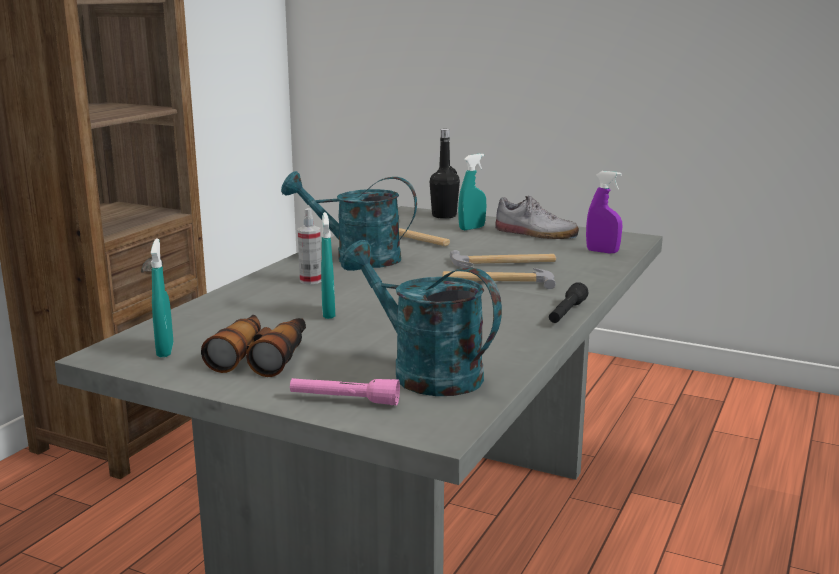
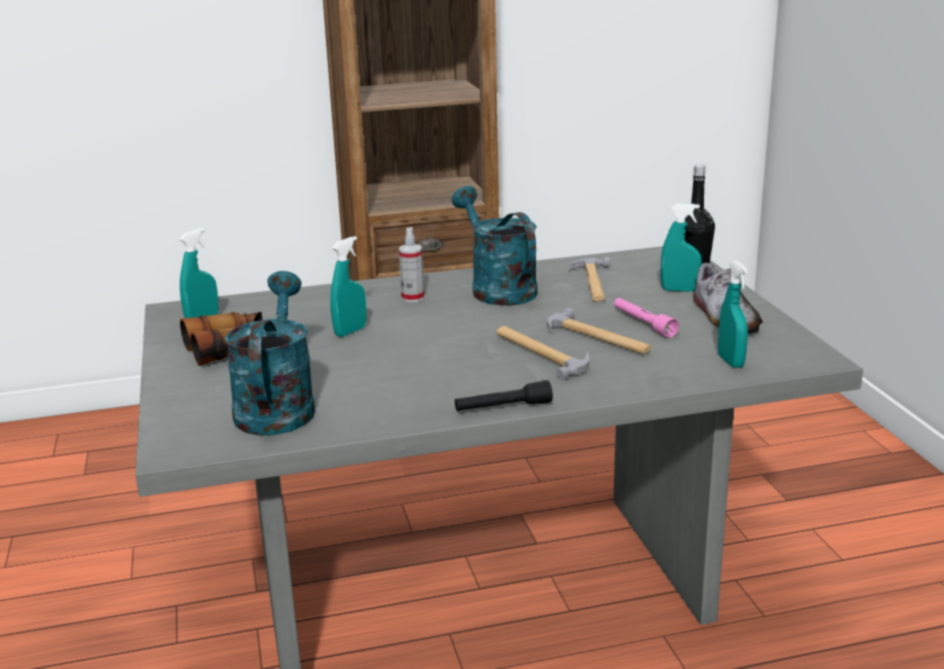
camera: 50 degrees right, 5 degrees up
(344, 400) = (188, 402): pink flashlight -> pink flashlight (643, 324)
(602, 251) = (730, 361): purple spray bottle -> turquoise spray bottle

